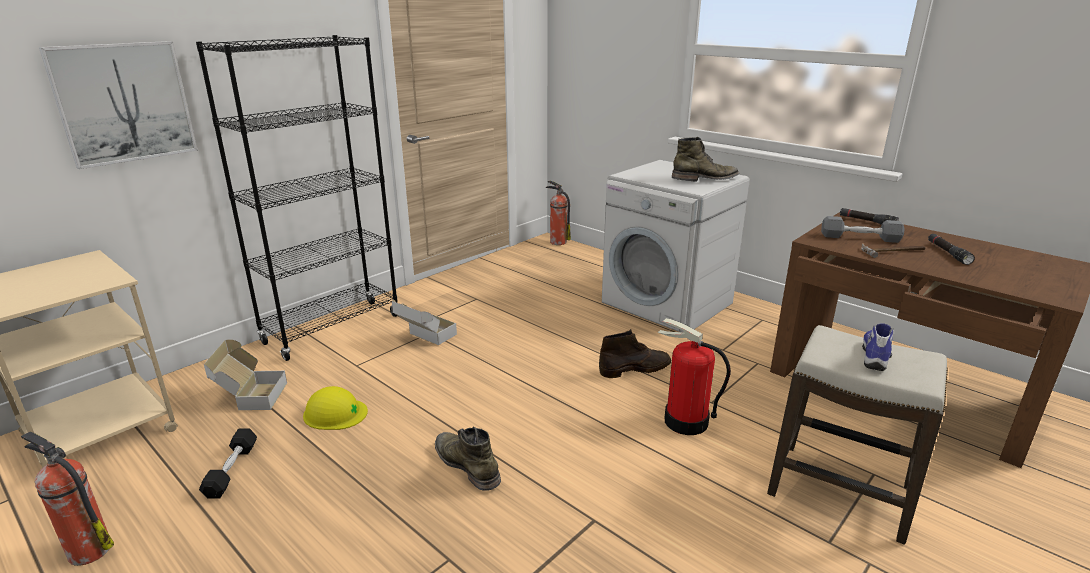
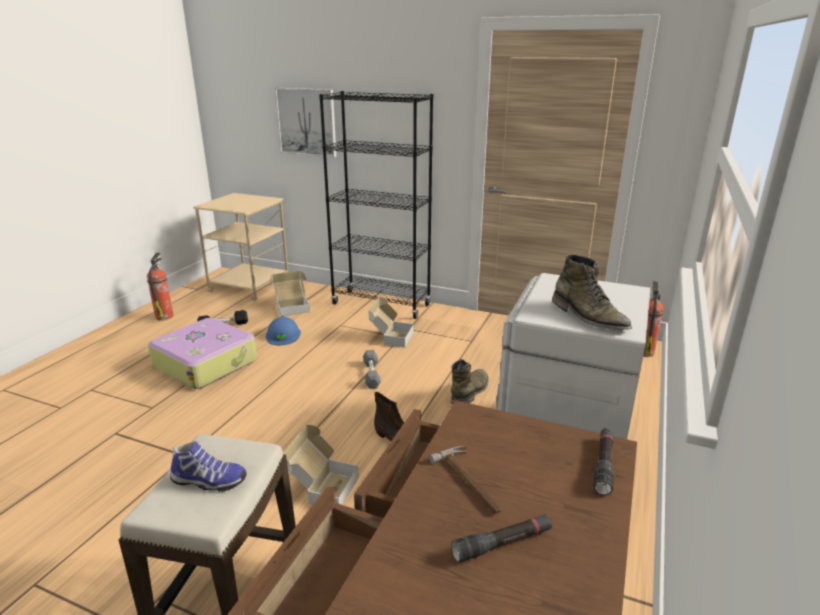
camera: 70 degrees right, 0 degrees up
(335, 413) = (283, 335): yellow hard hat -> blue hard hat
(352, 494) = (206, 363): none -> suitcase
(467, 465) = (239, 392): green boot -> green boot (470, 391)
(685, 422) = (322, 487): fire extinguisher -> cardboard box
(860, 238) = (510, 454): grey dumbbell -> grey dumbbell (371, 374)

